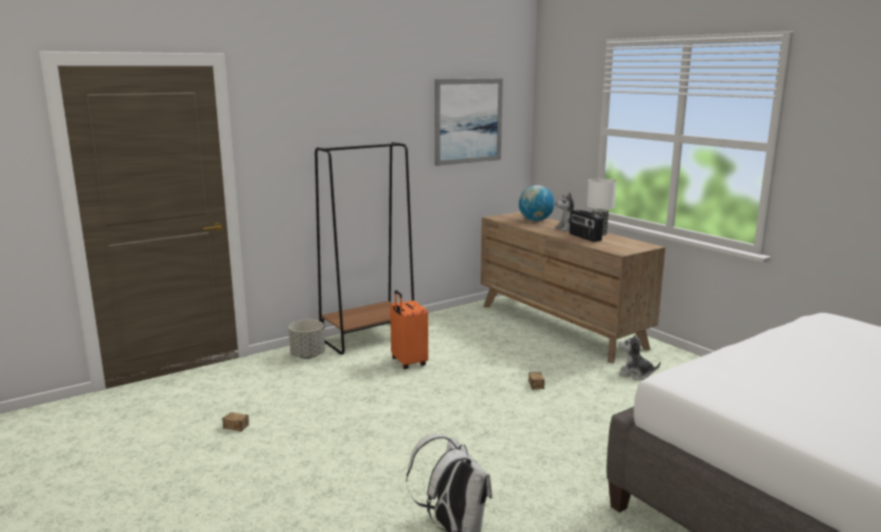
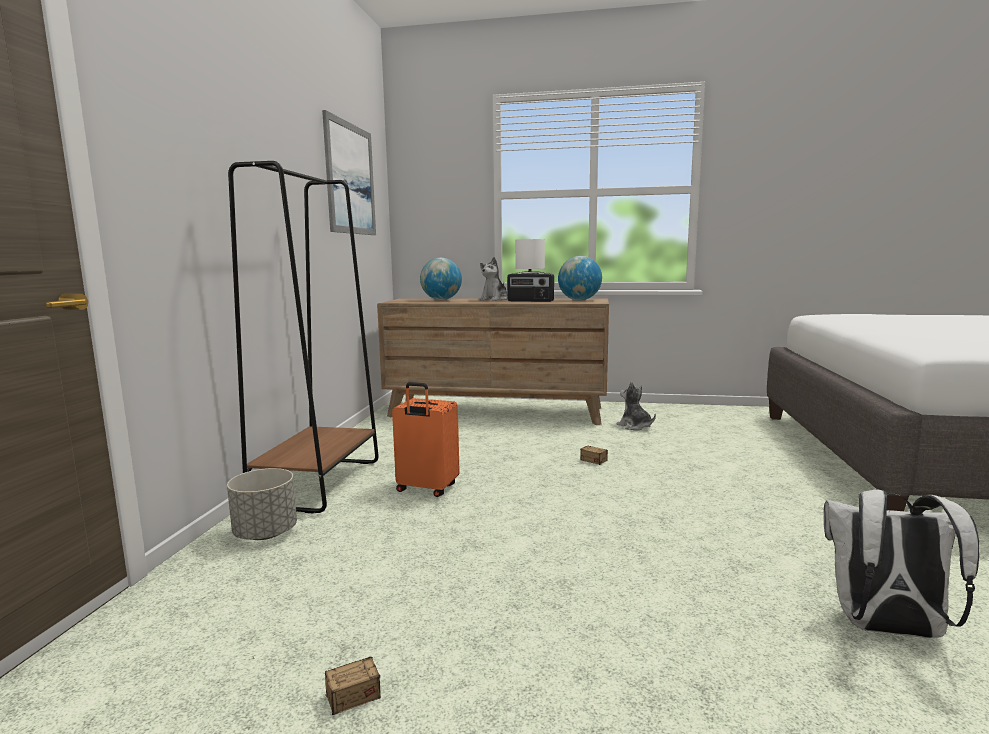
camera: 45 degrees left, 5 degrees down
(626, 245) = (579, 300): none -> globe
(635, 374) = (635, 426): plush toy -> plush toy turned 75 degrees clockwise

